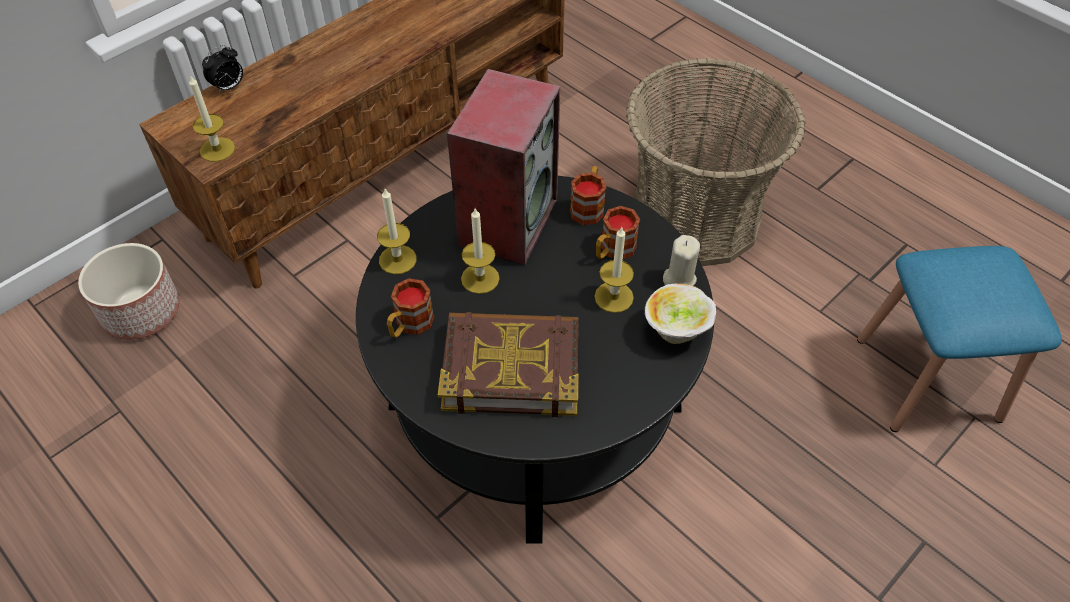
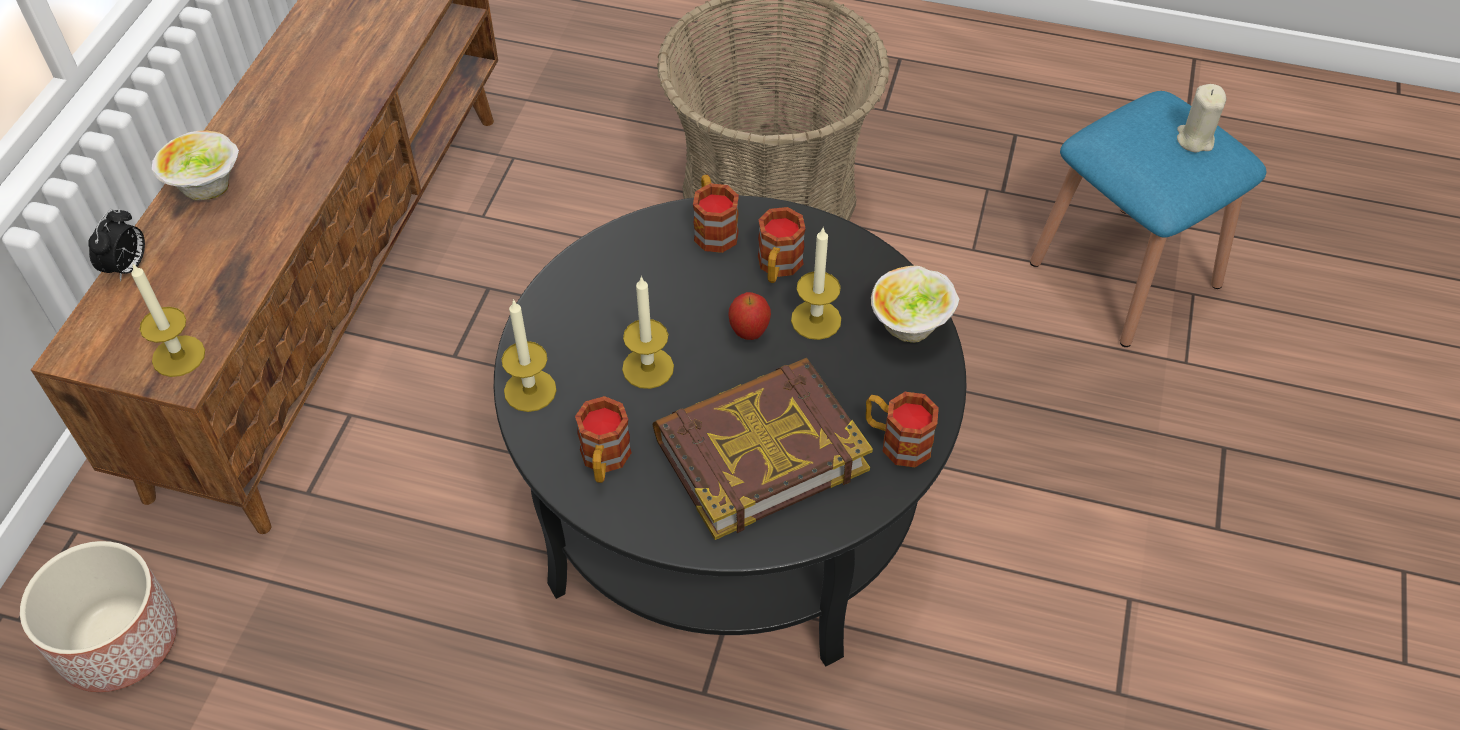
camera: 30 degrees left, 0 degrees up
(303, 60) = (208, 190): none -> bowl
(507, 221) = (630, 286): speaker -> none
(562, 285) = (749, 333): none -> apple
(610, 405) = (896, 441): none -> mug
(679, 278) = (872, 267): beige candle -> beige candle (1194, 139)

